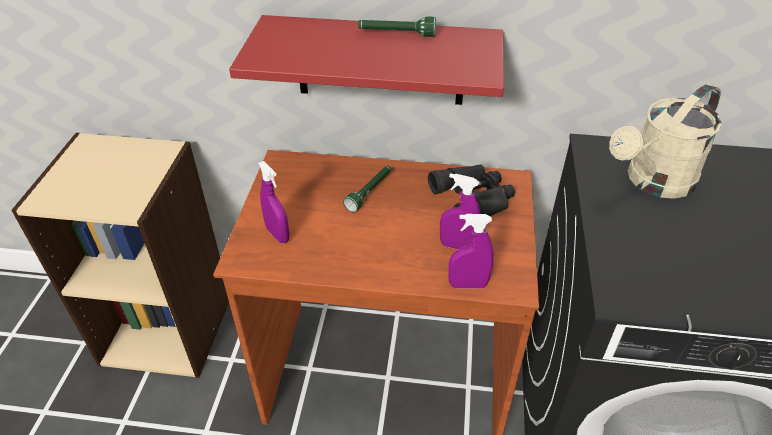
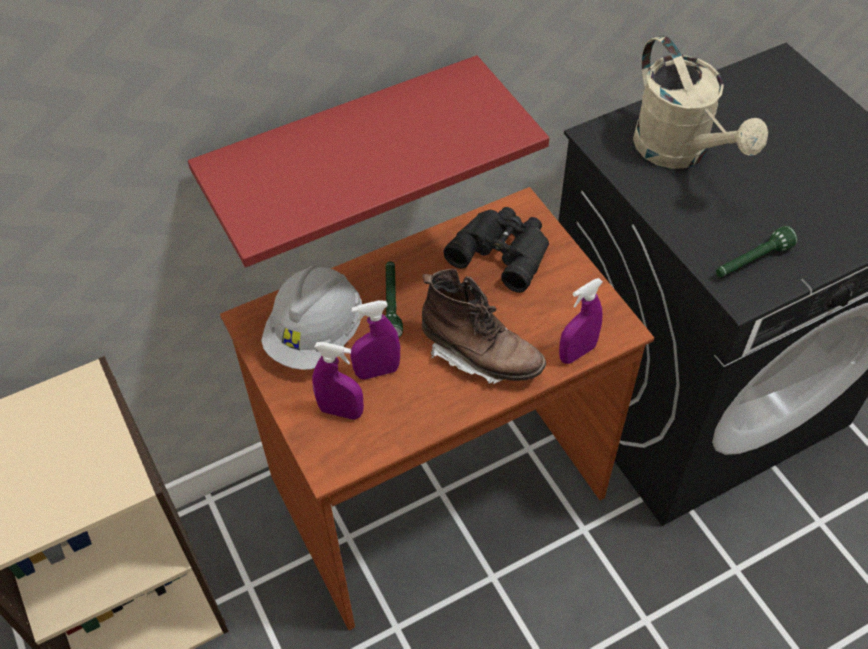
camera: 35 degrees left, 10 degrees up
(307, 186) = (316, 335): none -> white hard hat
(396, 34) = (376, 116): green flashlight -> green flashlight (751, 261)
(397, 250) = (480, 355): none -> brown boot
(457, 246) = (533, 316): purple spray bottle -> purple spray bottle (377, 371)
(653, 182) = (680, 152): beige watering can -> beige watering can turned 45 degrees counterclockwise

